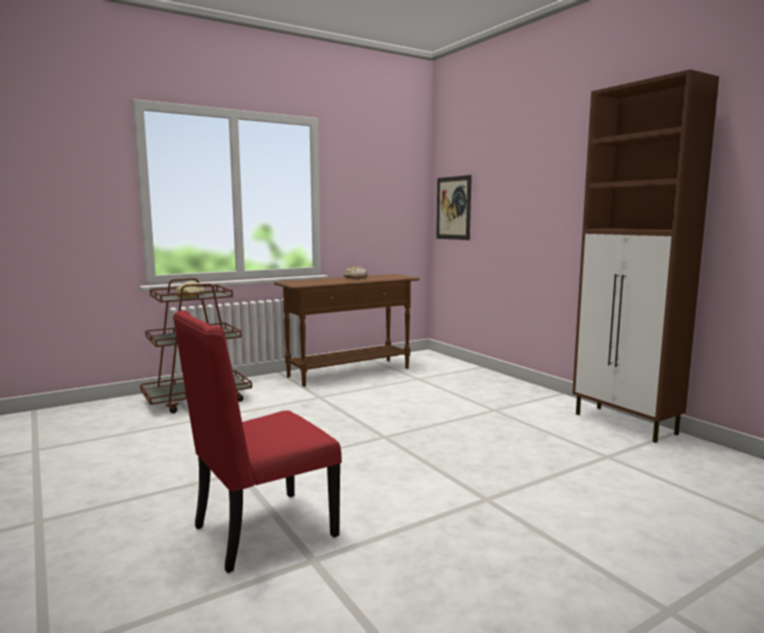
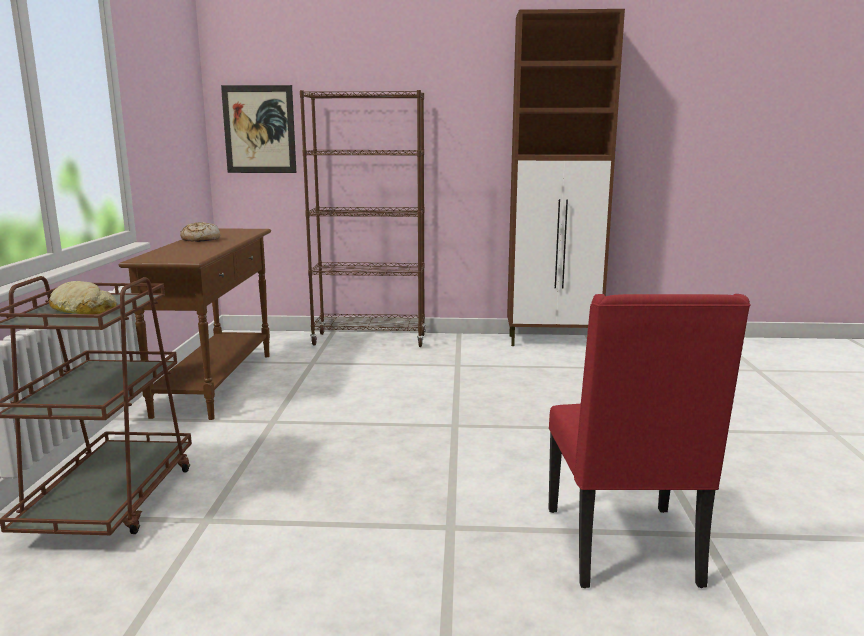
camera: 55 degrees left, 5 degrees up
(487, 378) = (370, 340): none -> brown bookcase

